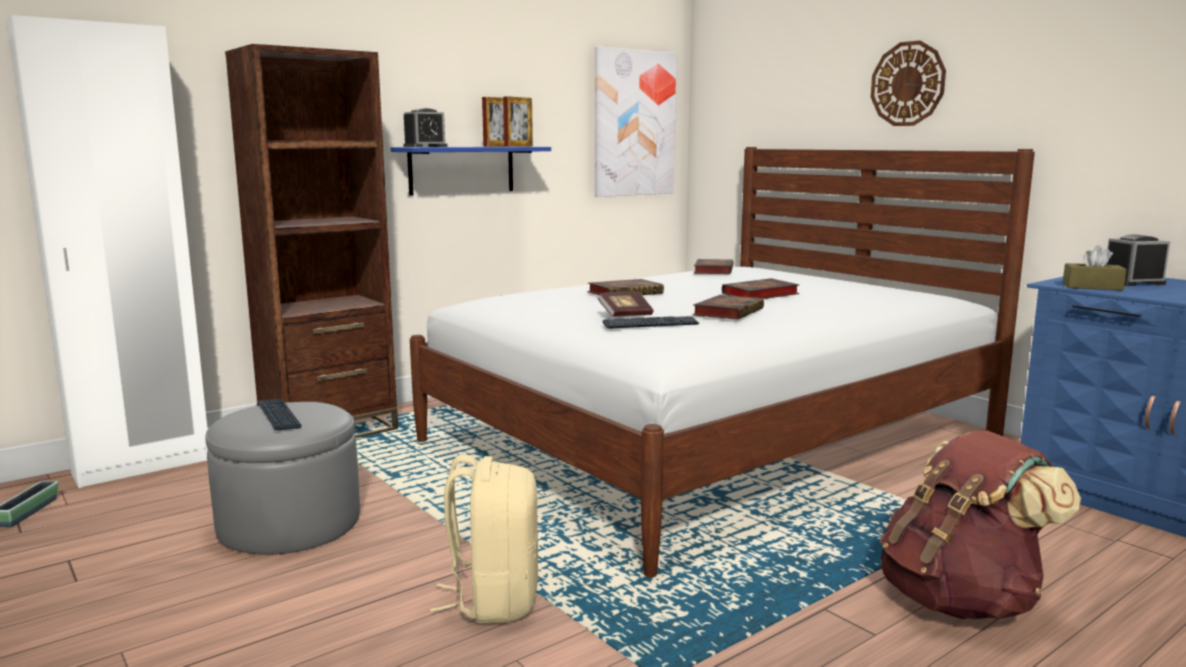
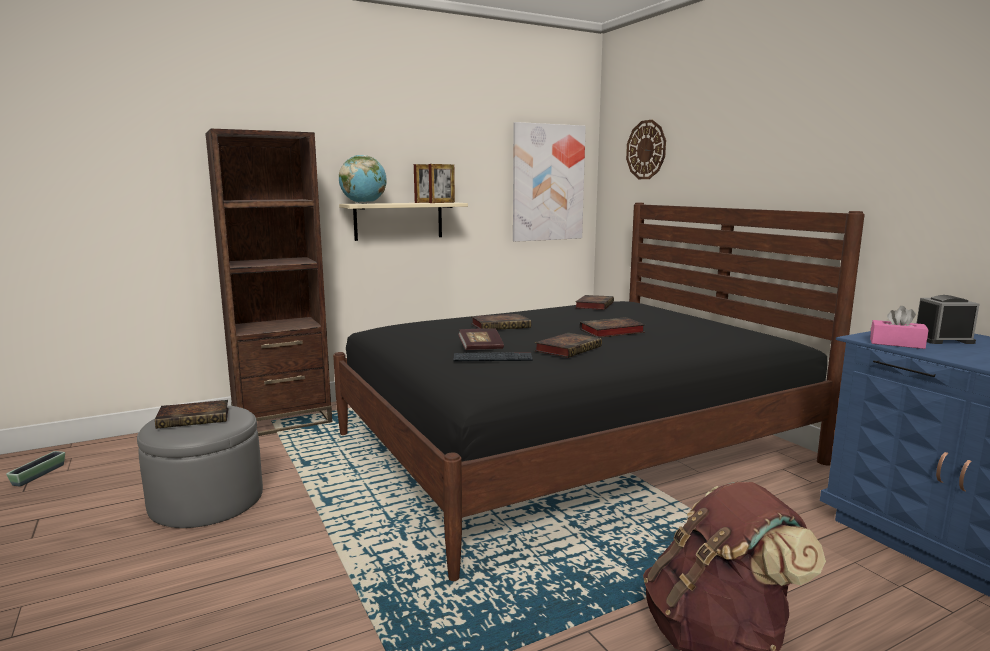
camera: 10 degrees right, 0 degrees up
(142, 467) = (136, 442): white wardrobe -> none
(278, 415) = (196, 418): keyboard -> book
(425, 146) = (364, 203): alarm clock -> globe
(462, 170) = (398, 221): blue shelf -> beige shelf
(494, 600) = (316, 589): beige backpack -> none
(710, 439) = (571, 448): white bed -> black bed
(907, 84) = (762, 151): wall clock -> wall clock (646, 150)
(1092, 287) = (896, 343): brown tissue box -> pink tissue box

